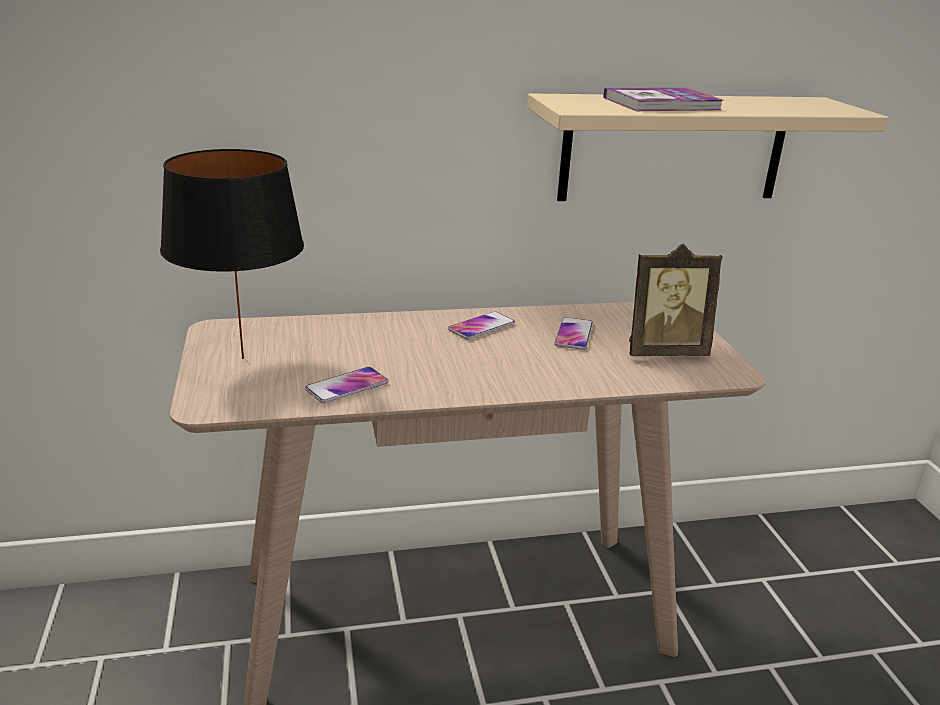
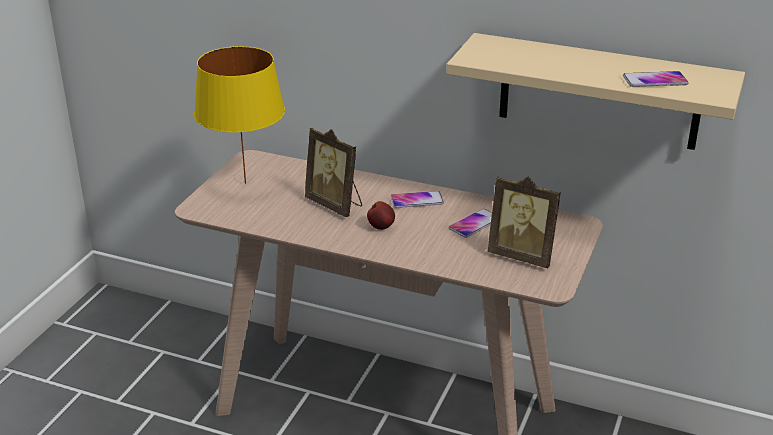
camera: 35 degrees right, 5 degrees up
(241, 358) = (244, 183): black table lamp -> yellow table lamp
(347, 386) = (283, 219): phone -> phone (655, 80)
(394, 353) = (335, 205): none -> picture frame
(480, 363) = (381, 227): none -> apple
(661, 104) = (554, 61): book -> none

